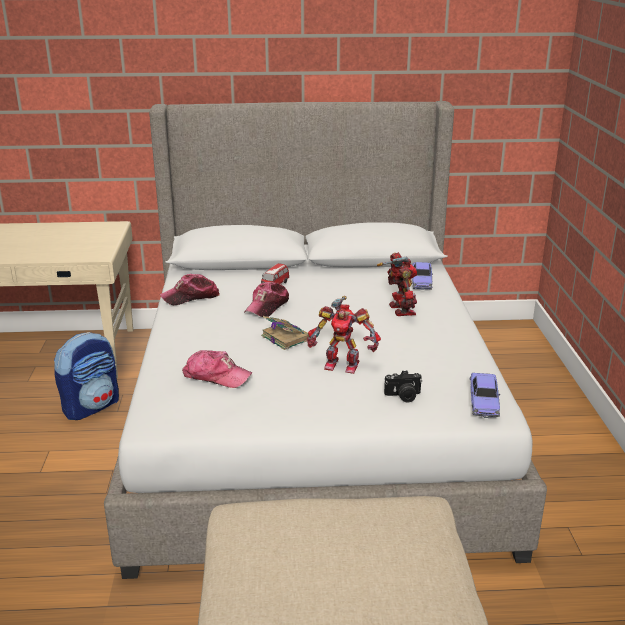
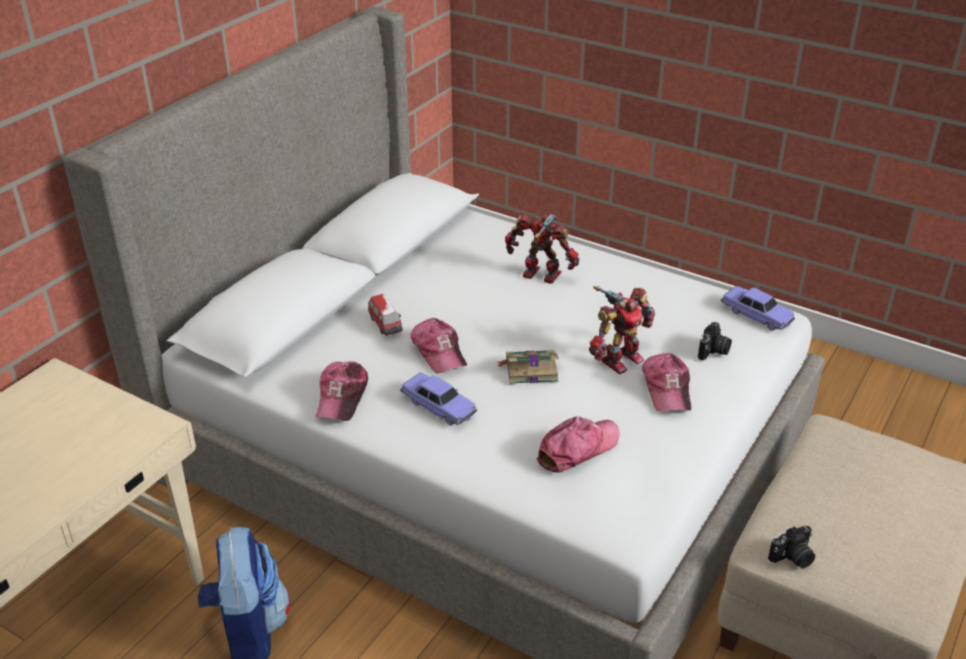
camera: 55 degrees left, 10 degrees up
(231, 528) = (792, 558): none -> camera
(329, 391) = (667, 389): none -> cap
(421, 282) = (491, 235): toy car -> toy car (438, 406)

